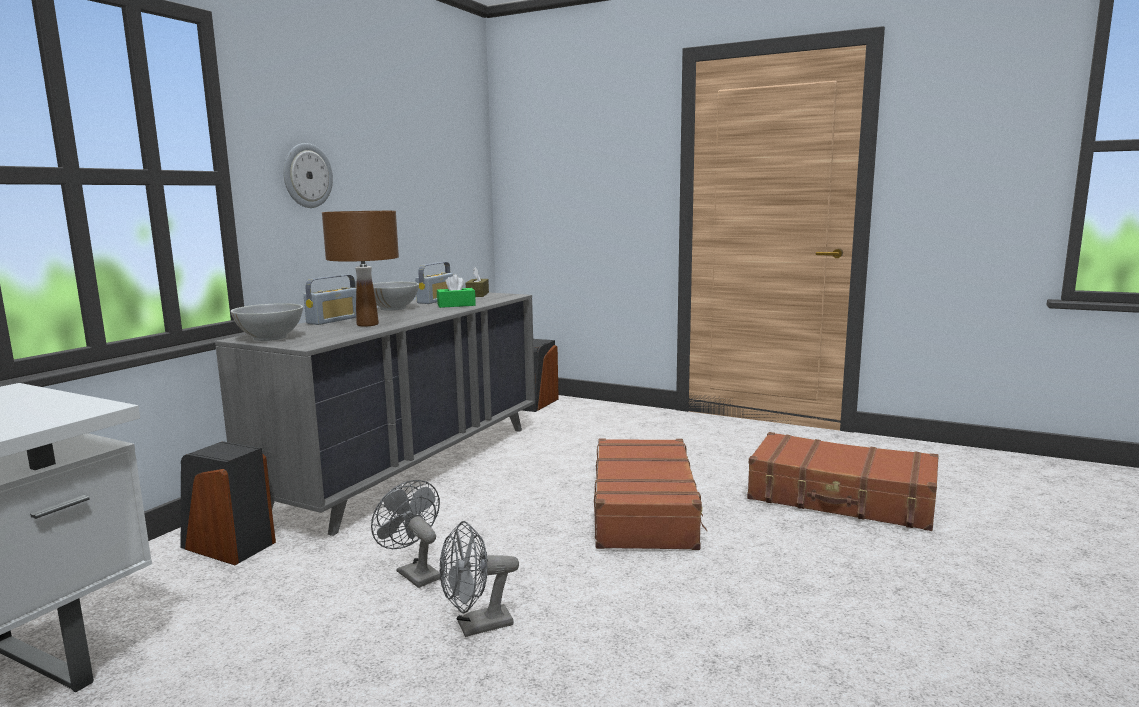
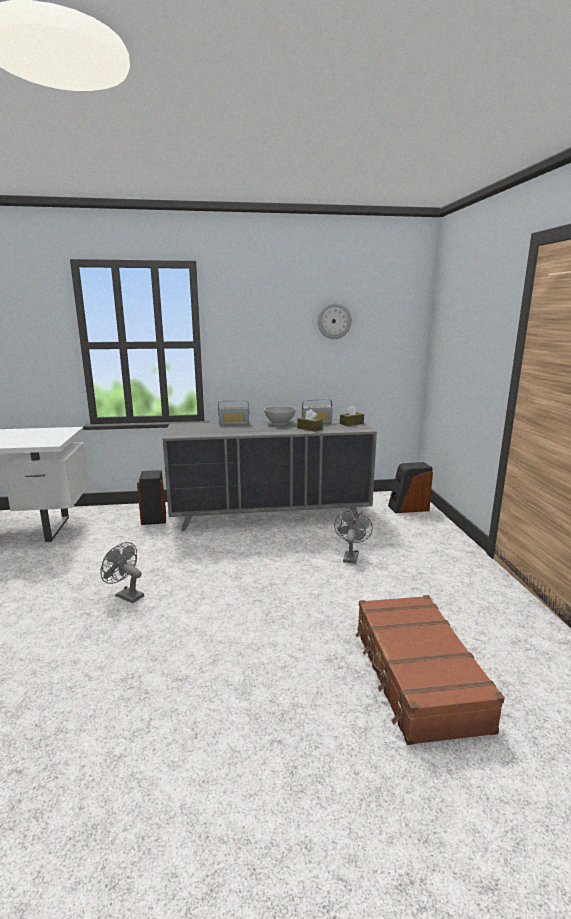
camera: 55 degrees right, 5 degrees up
(270, 338) = (182, 427): white bowl -> none
(307, 175) = (251, 342): wall clock -> wall clock (334, 321)
(368, 324) = (231, 430): brown table lamp -> none
(414, 573) = (162, 561): grey fan -> grey fan (351, 556)
(456, 305) = (309, 428): green tissue box -> brown tissue box
(645, 509) = (295, 597): brown suitcase -> none

